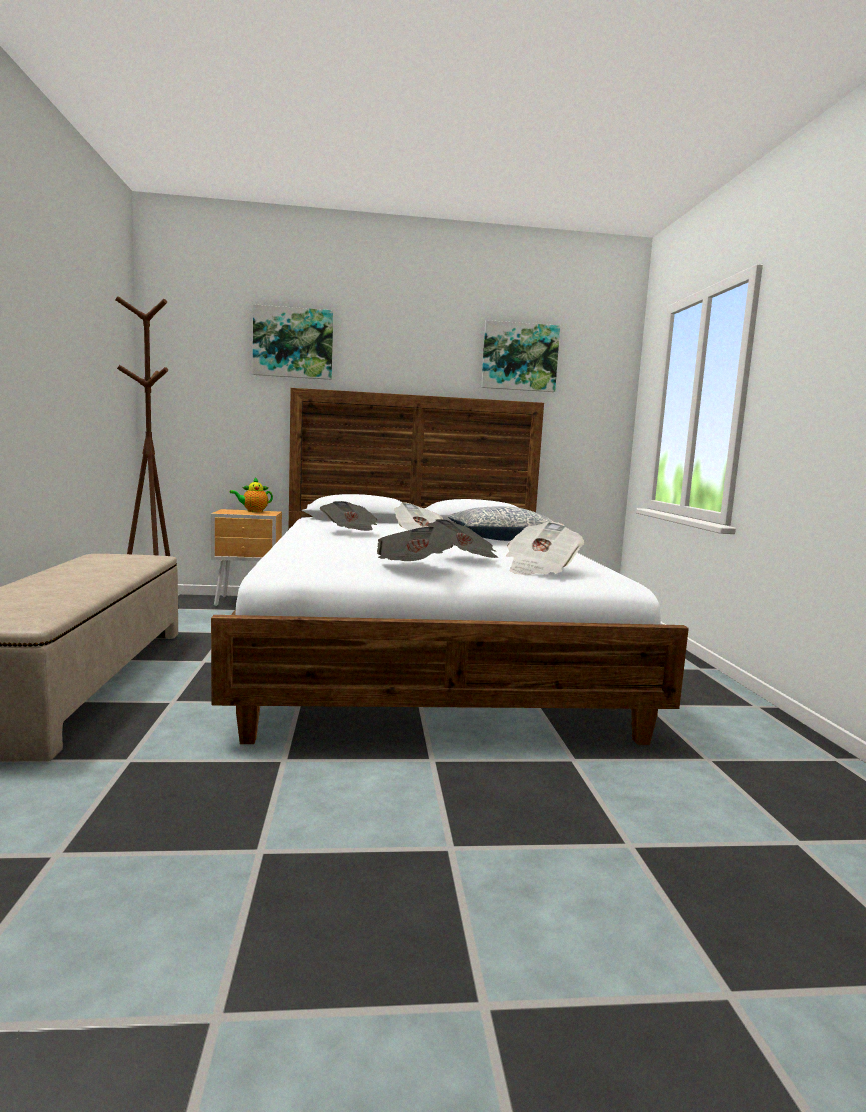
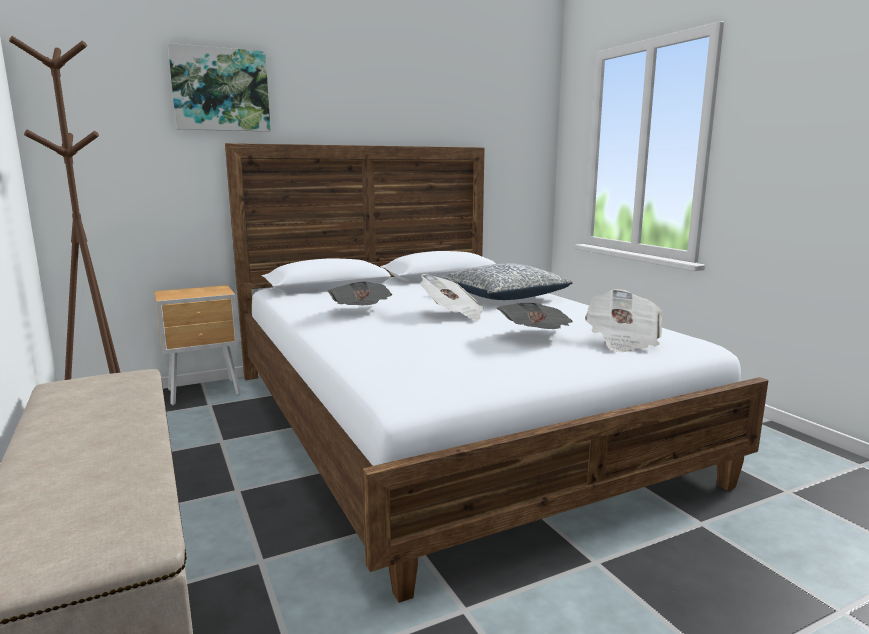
camera: 20 degrees left, 5 degrees up
(253, 511) = (198, 290): teapot -> none
(413, 568) = (522, 361): newspaper -> none
(519, 357) = (457, 101): picture -> none

